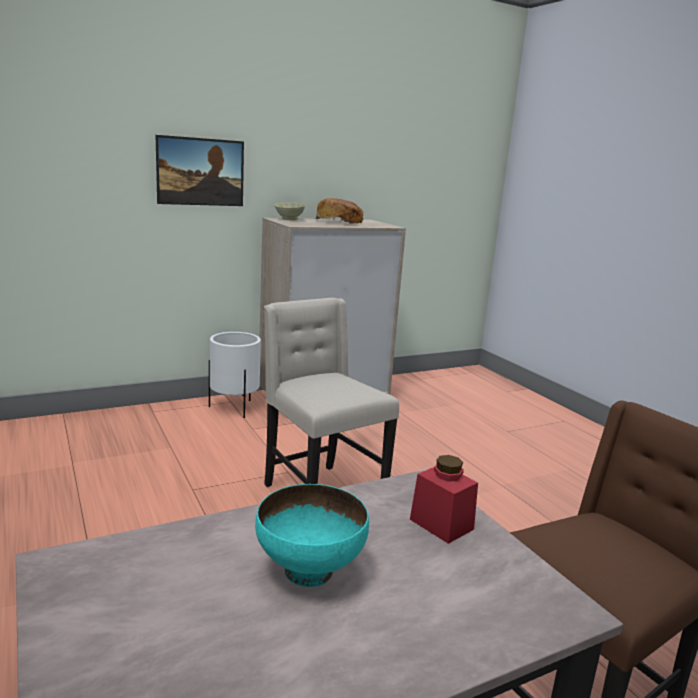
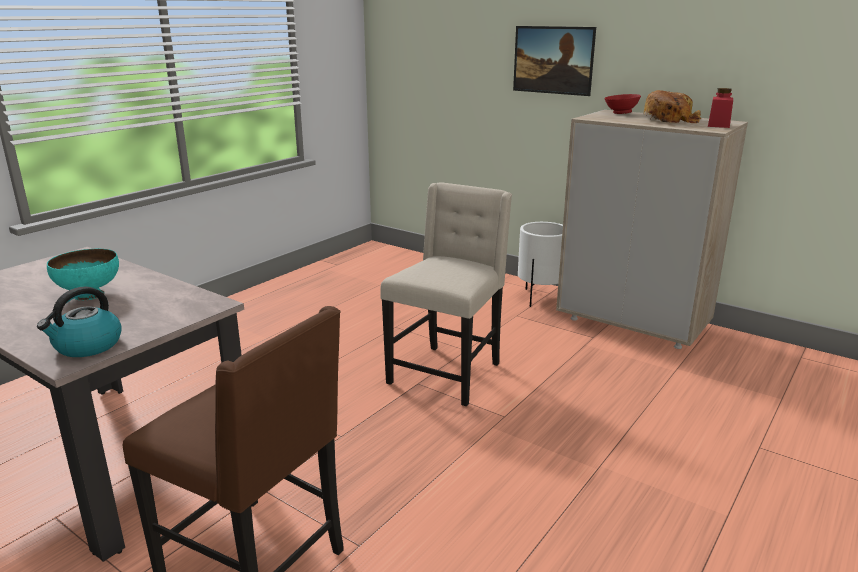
camera: 65 degrees right, 5 degrees up
(289, 219) = (620, 113): beige bowl -> red bowl
(441, 524) = (158, 316): red jar -> red jar (718, 125)
(519, 587) = (87, 346): none -> kettle

